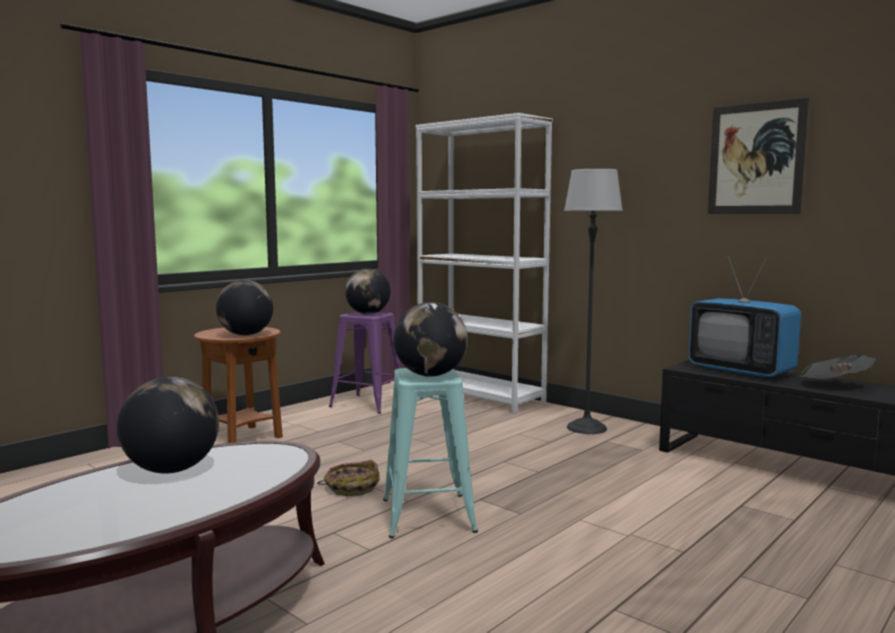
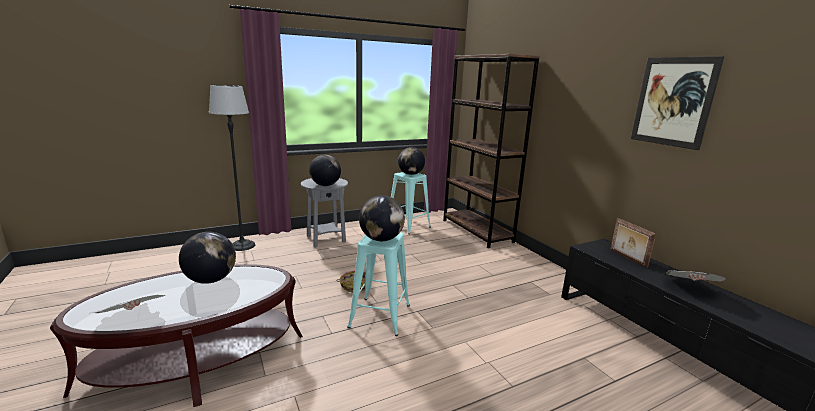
camera: 20 degrees right, 10 degrees up
(86, 533) = (133, 318): none -> newspaper
(242, 439) = (326, 239): brown side table -> grey side table
(368, 404) = (408, 225): purple stool -> turquoise stool
(480, 397) = (477, 231): white bookcase -> brown bookcase
(587, 428) = (526, 268): floor lamp -> floor lamp (242, 246)
(741, 371) = (627, 258): television -> picture frame

